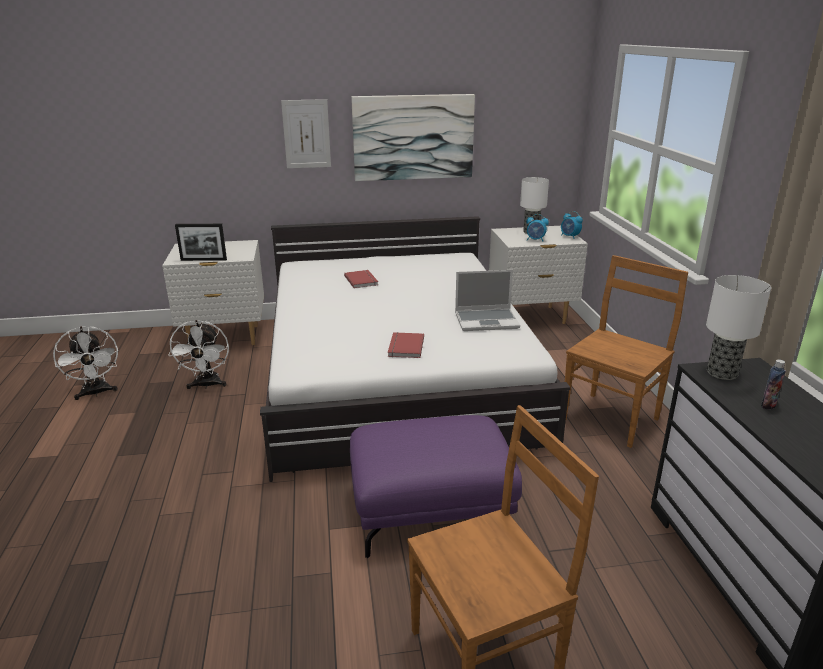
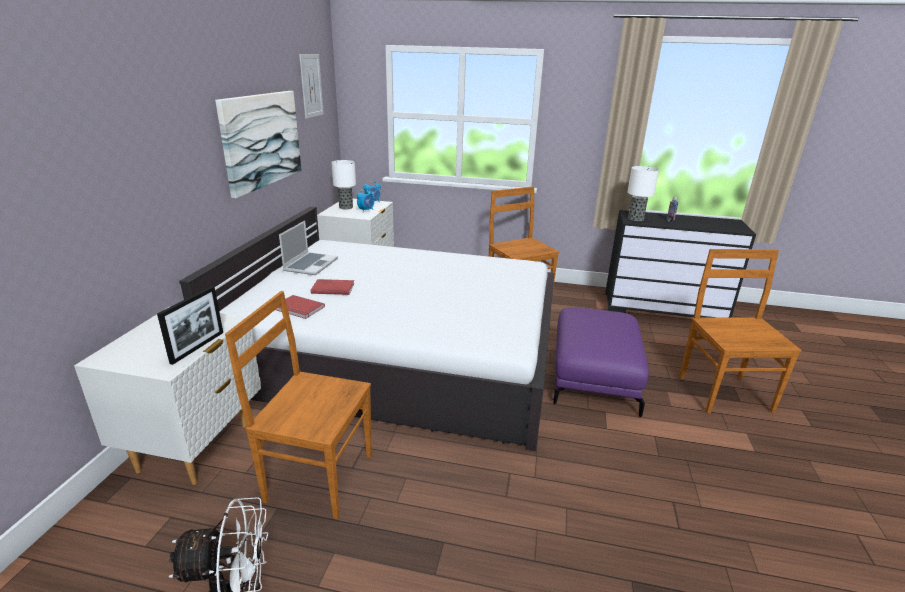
camera: 70 degrees left, 0 degrees up
(207, 385) = (317, 476): white fan -> brown chair
(306, 134) = (185, 152): picture -> picture (311, 85)
(404, 347) = (496, 297): red book -> red book (298, 309)
(487, 320) = (470, 263): laptop -> laptop (310, 264)

